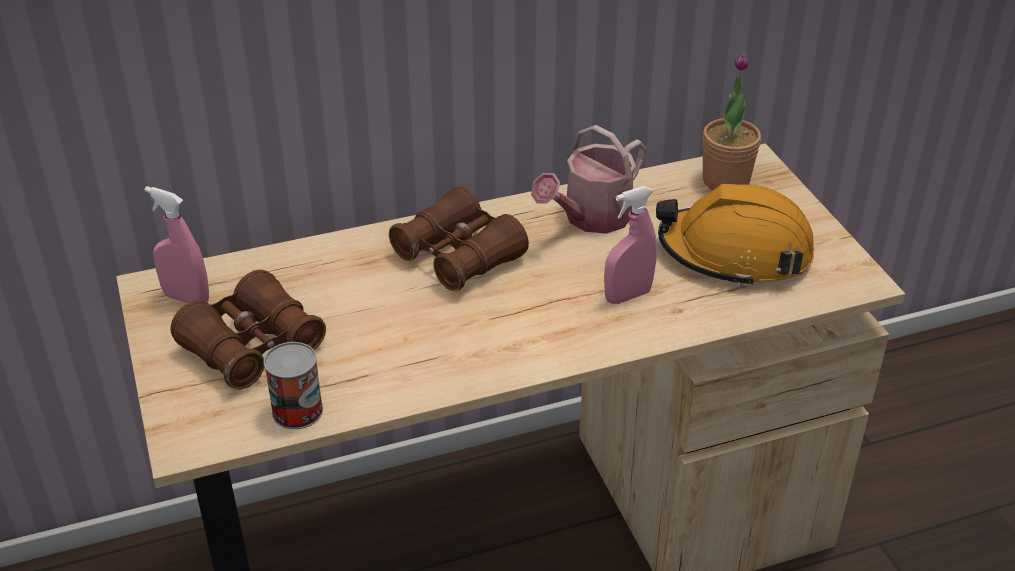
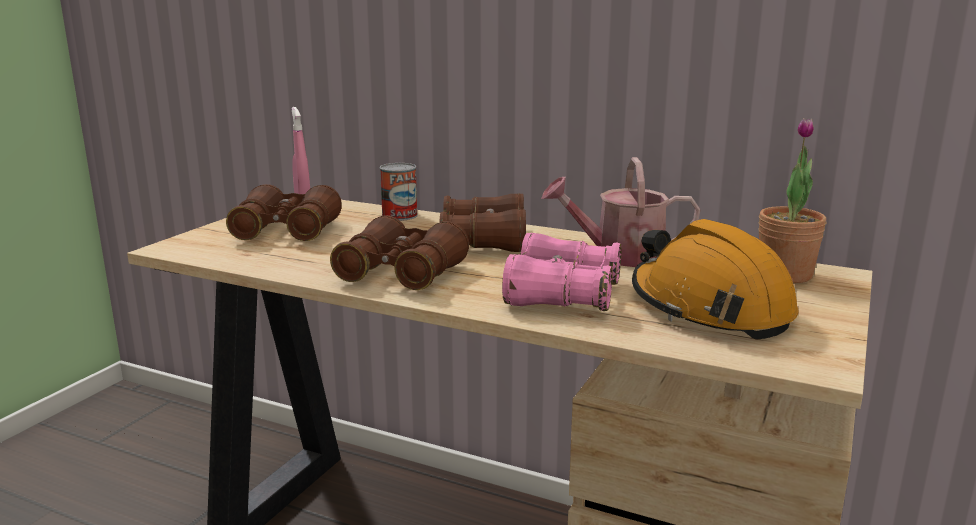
camera: 45 degrees right, 20 degrees down
(297, 411) = (244, 258): can -> can (399, 215)
(473, 344) = (401, 273): none -> brown binoculars
(627, 296) = (562, 294): pink spray bottle -> pink binoculars

